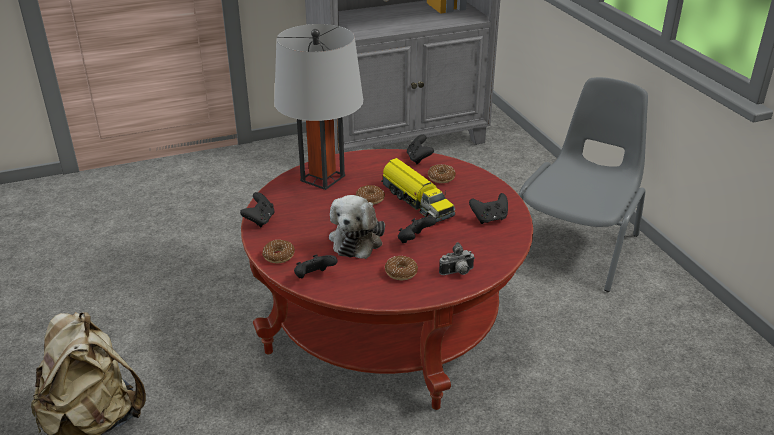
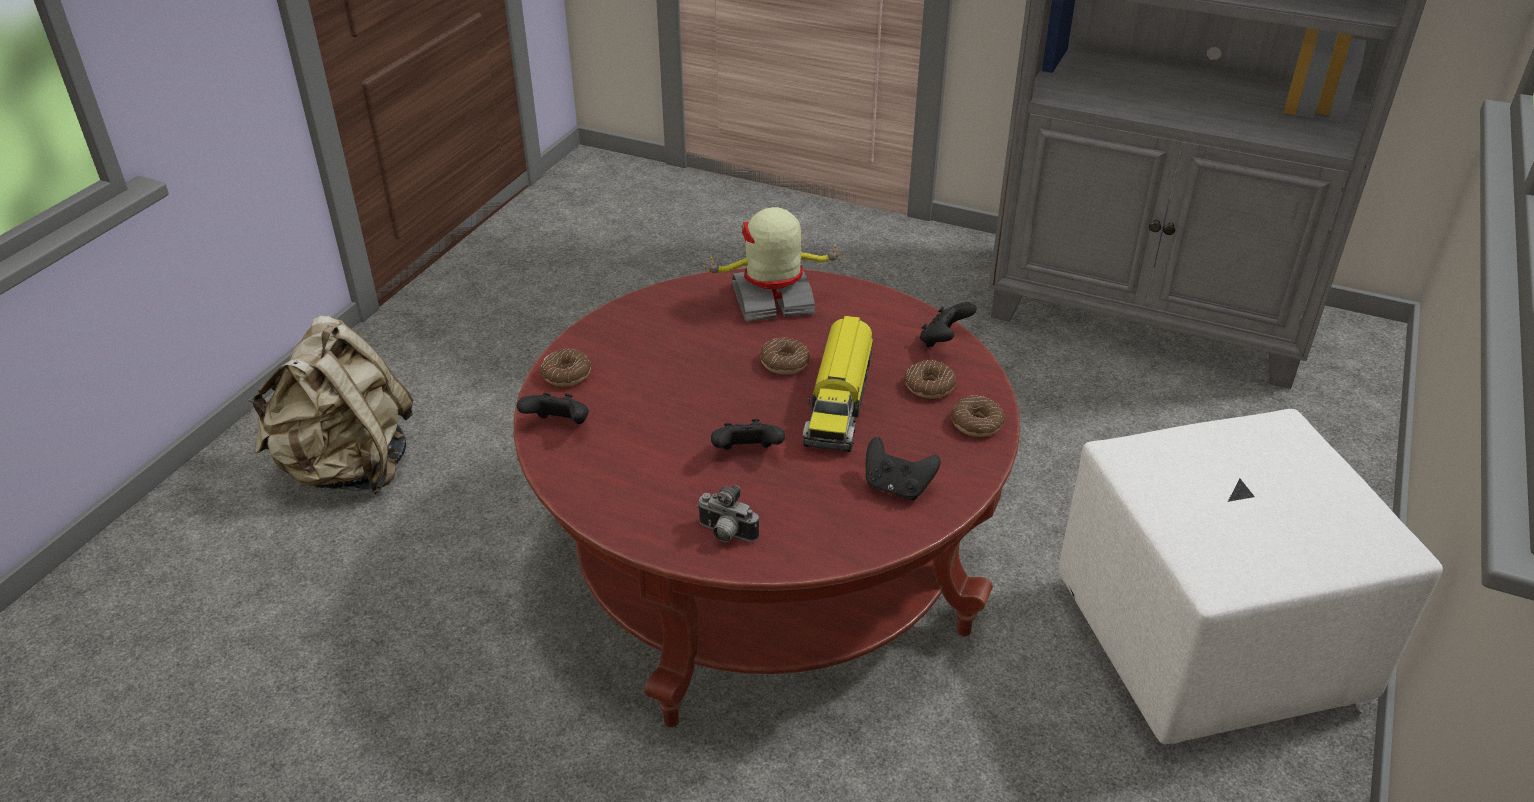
camera: 45 degrees right, 5 degrees up
(260, 220) = (617, 317): black game controller -> none
(322, 178) = (773, 301): grey table lamp -> toy robot
(357, 239) = (683, 408): plush toy -> none
(401, 272) = (660, 486): donut -> donut (976, 423)
(576, 246) = (1210, 646): grey chair -> white ottoman

